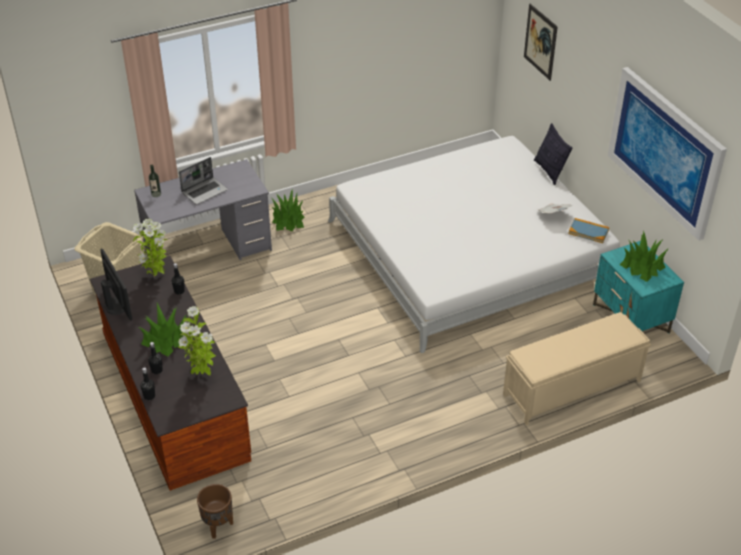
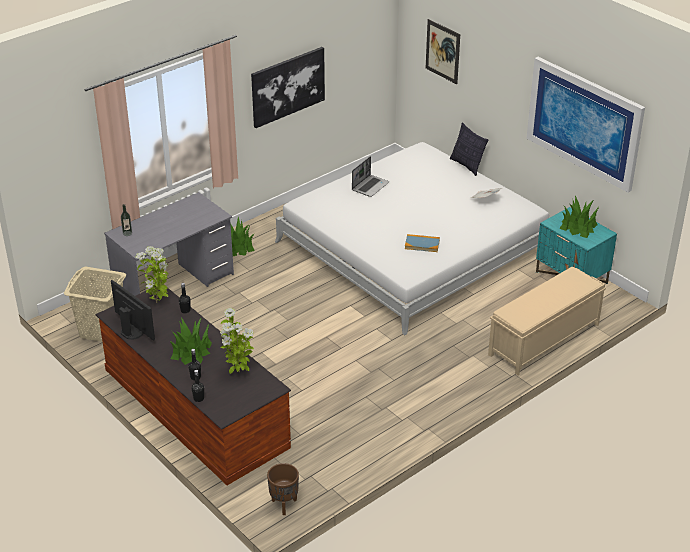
camera: 15 degrees left, 5 degrees down
(205, 191) = (172, 224): laptop -> laptop (370, 186)
(362, 58) = (288, 86): none -> picture
(588, 232) = (520, 208): book -> book (422, 244)

